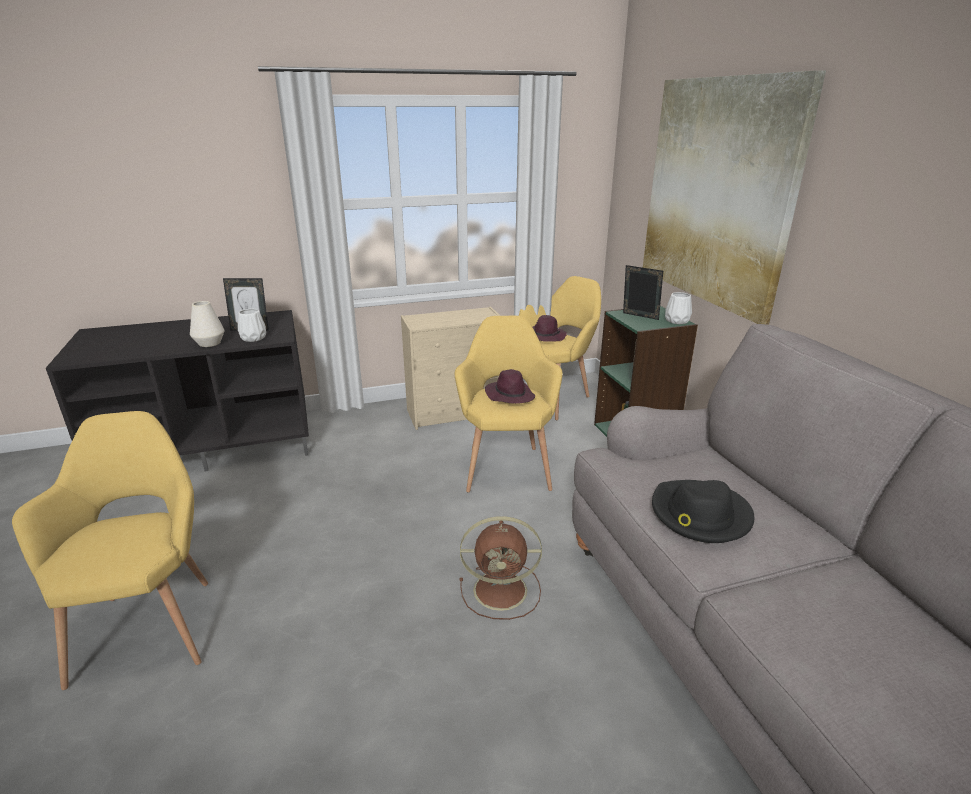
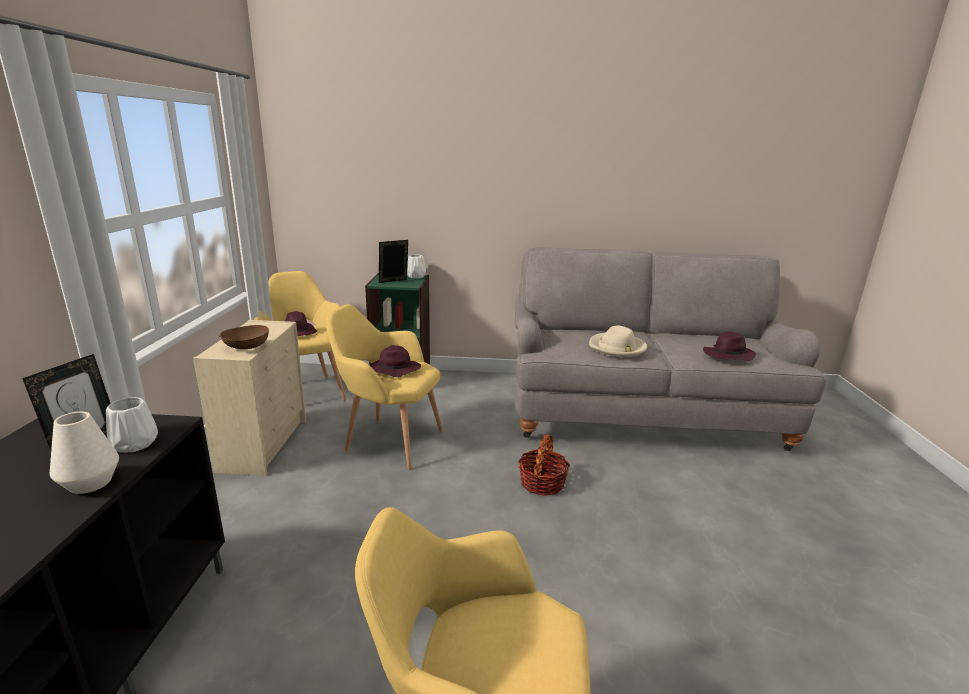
camera: 70 degrees left, 5 degrees down
(432, 322) = (246, 348): none -> brown bowl
(503, 590) = (542, 483): brown fan -> basket
(699, 515) = (617, 347): black hat -> beige hat
(717, 193) = (422, 177): picture -> none
(831, 665) = (727, 356): none -> purple hat

